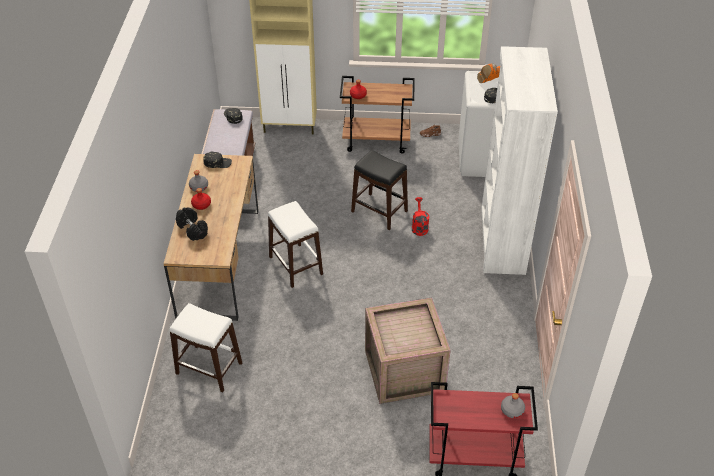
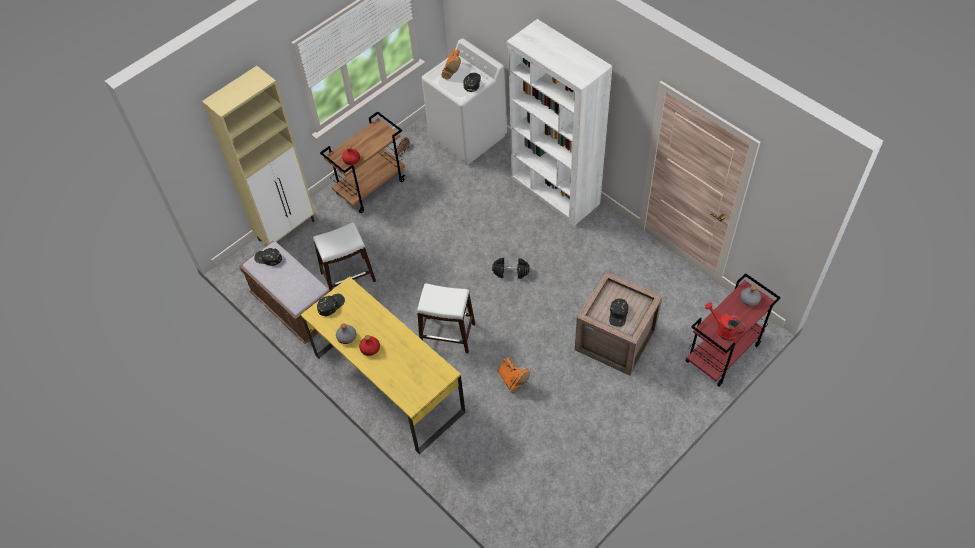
camera: 45 degrees left, 10 degrees up
(193, 229) = (393, 372): black dumbbell -> black dumbbell (511, 272)
(209, 369) = (495, 464): white stool -> white stool (348, 277)
(219, 261) = (389, 383): brown desk -> yellow desk
(294, 330) = (512, 381): none -> orange boot
(379, 211) = (448, 241): black stool -> none
(399, 334) = (618, 314): none -> black cap
(419, 226) = (490, 229): red watering can -> red watering can (723, 330)

